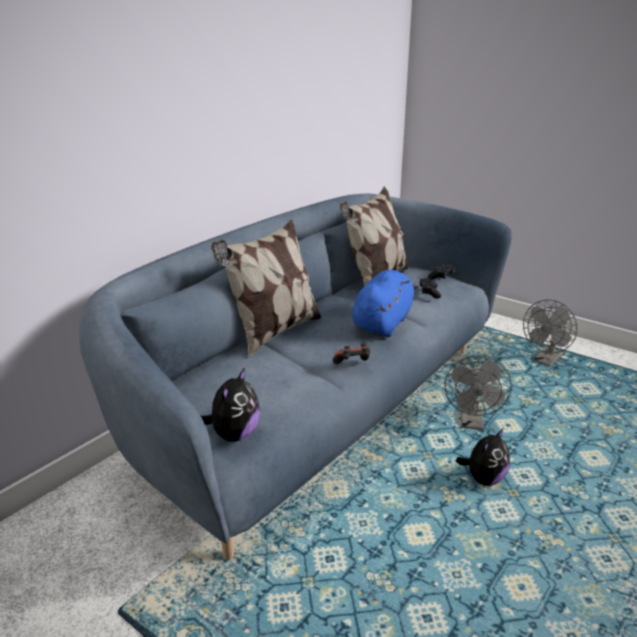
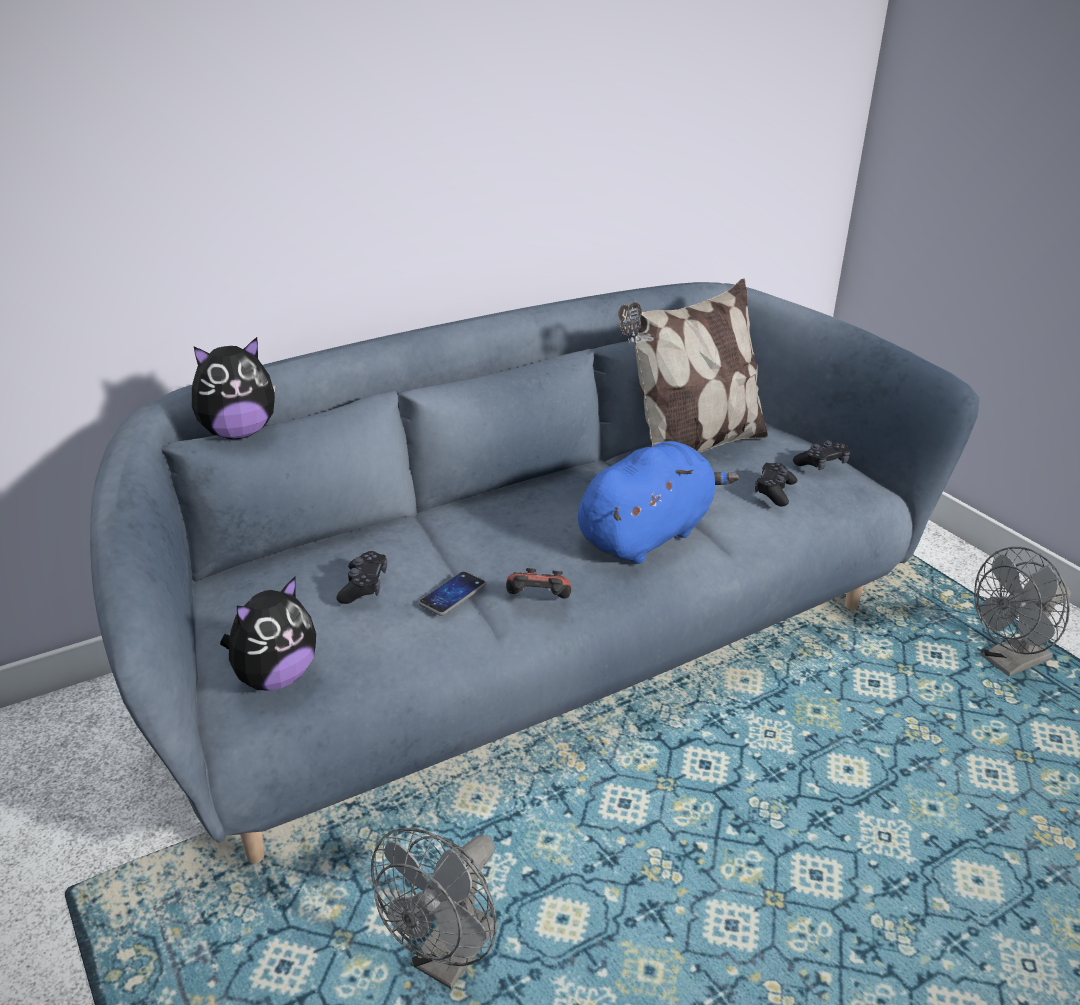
camera: 20 degrees right, 5 degrees up
(255, 376) = (363, 586): none -> black game controller
(273, 332) = (448, 512): pillow -> none
(305, 371) = (452, 594): none -> phone
(472, 423) = (784, 748): grey fan -> grey fan (447, 960)
(483, 479) = (738, 857): plush toy -> plush toy (238, 433)

